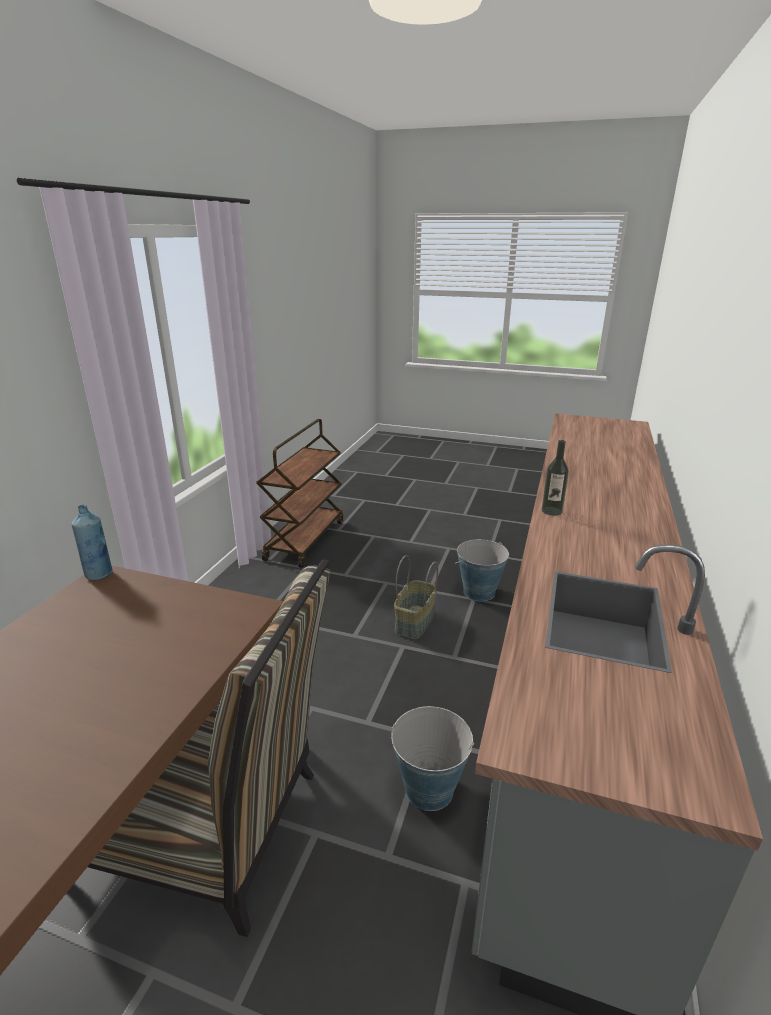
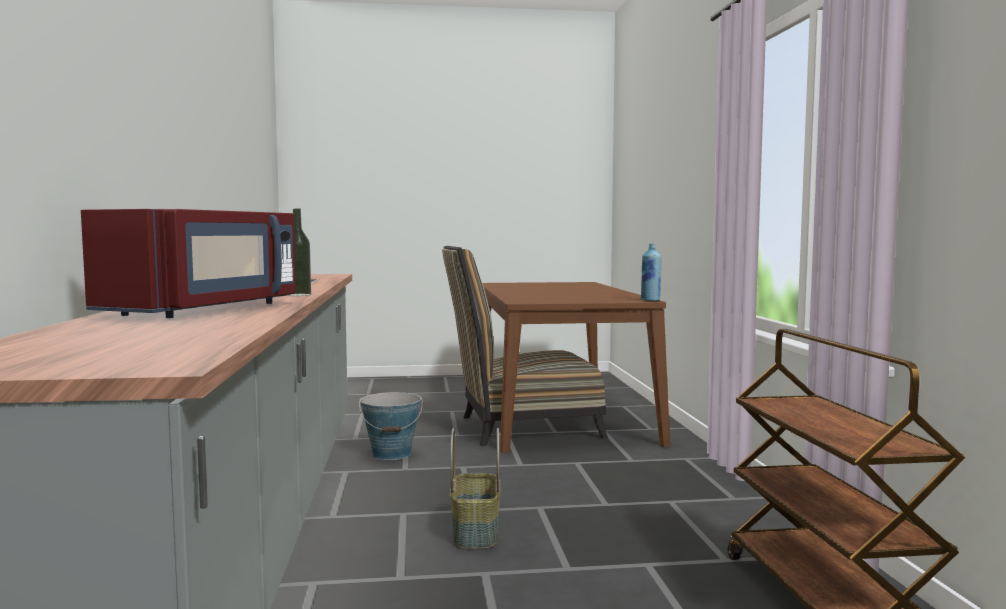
camera: 155 degrees right, 20 degrees down
(478, 592) = (394, 589): bucket -> none
(600, 476) = (206, 309): none -> red microwave

